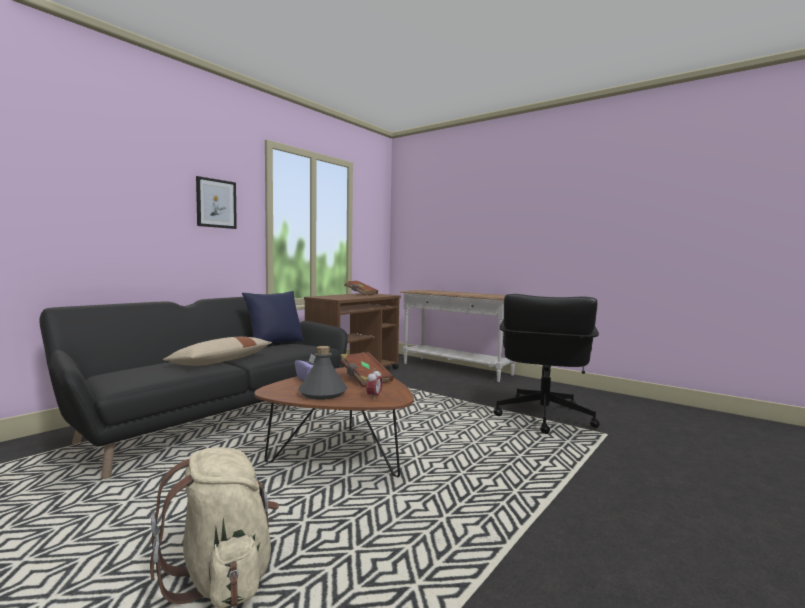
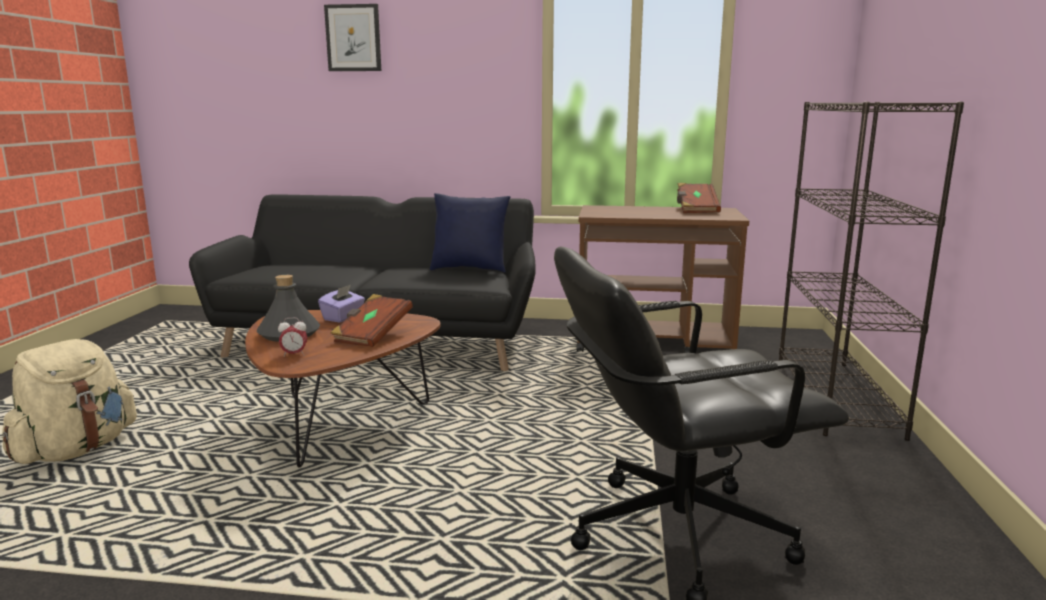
camera: 60 degrees right, 10 degrees up
(216, 203) = (463, 69): picture -> picture (353, 38)
(221, 361) = (357, 275): beige pillow -> none
(455, 369) = (836, 396): white console table -> black bookcase

